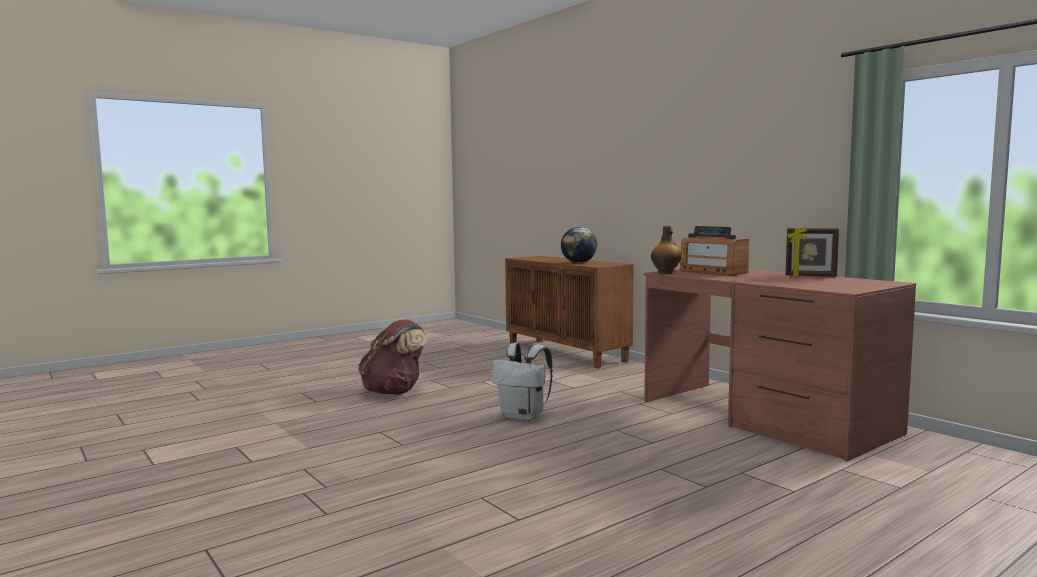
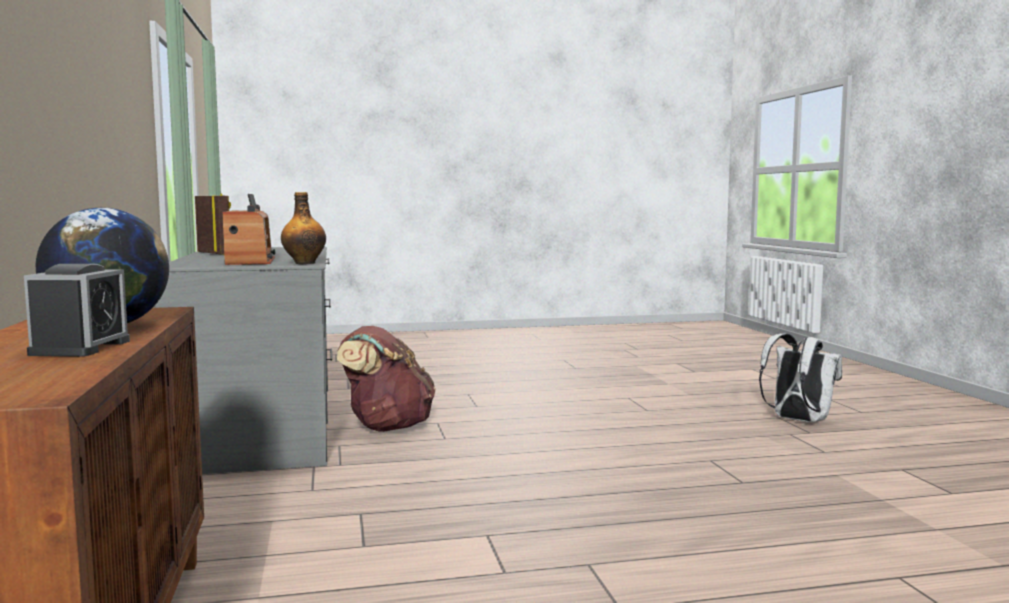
camera: 155 degrees left, 0 degrees up
(394, 392) = (720, 574): brown backpack -> brown backpack (387, 427)
(523, 416) = (524, 472): white backpack -> white backpack (797, 420)
(553, 261) = (81, 347): none -> alarm clock
(764, 417) = (262, 426): brown desk -> grey desk

